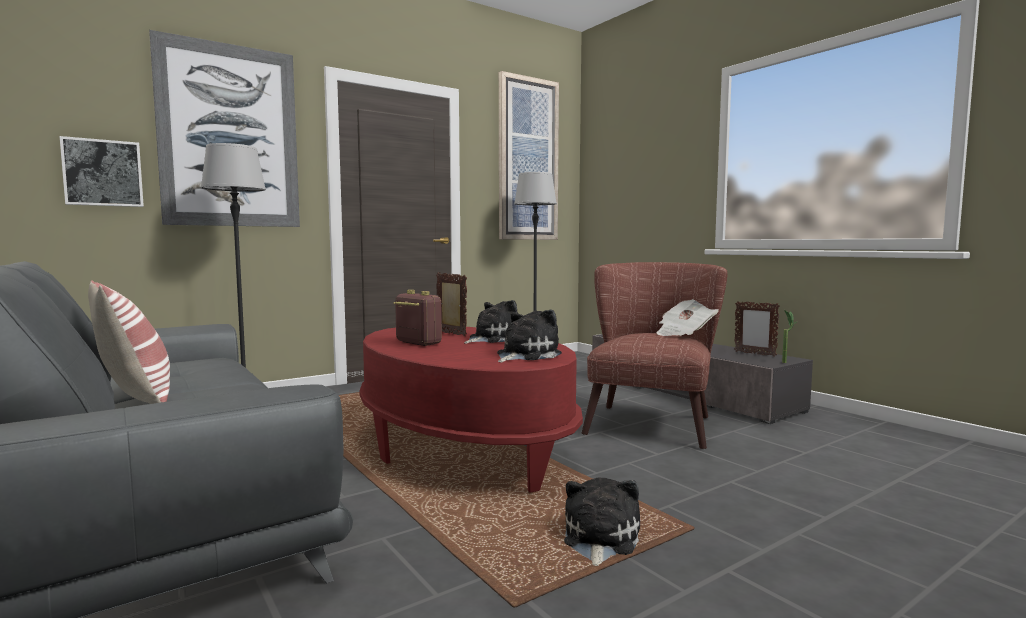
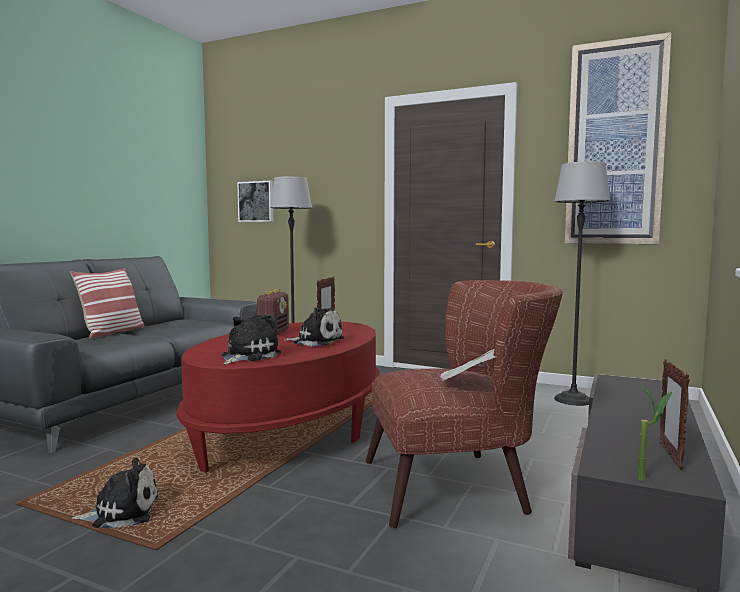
camera: 60 degrees right, 0 degrees up
(230, 136) = (319, 168): picture -> none
(525, 355) = (248, 356): plush toy -> plush toy turned 75 degrees counterclockwise

